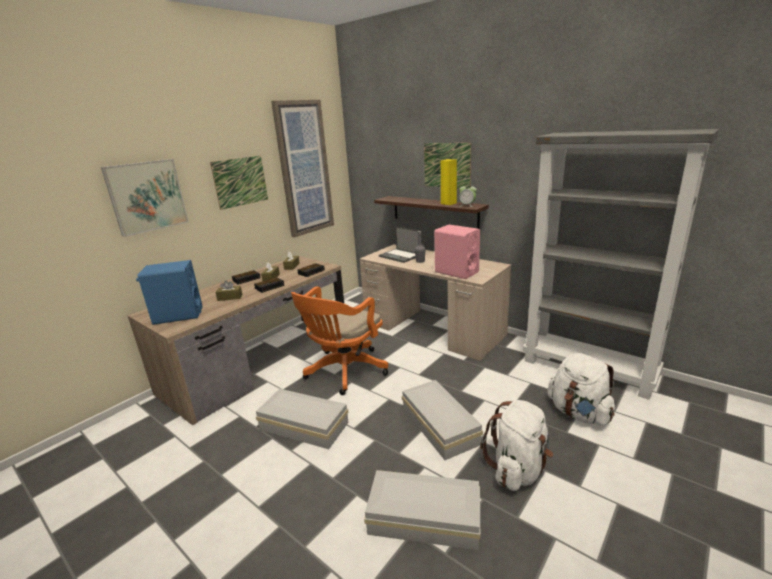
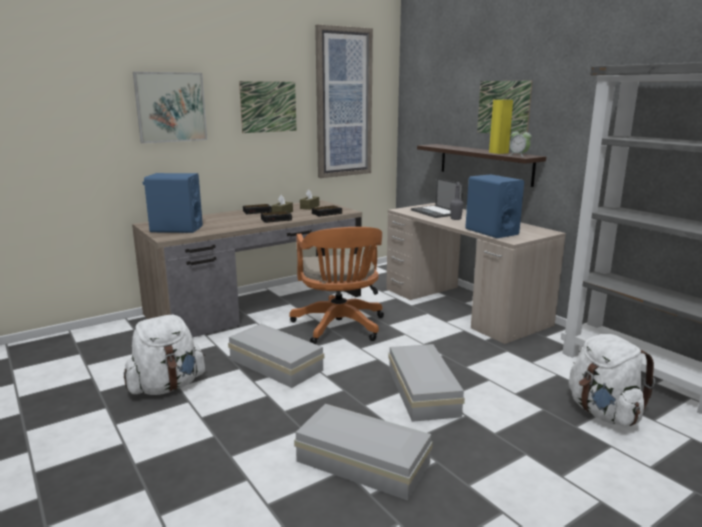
camera: 15 degrees right, 5 degrees down
(230, 297) = (232, 222): brown tissue box -> none
(343, 372) = (340, 328): orange office chair -> orange office chair turned 60 degrees counterclockwise
(456, 272) = (491, 231): pink speaker -> blue speaker
(518, 469) = (493, 446): white backpack -> white backpack (167, 387)

